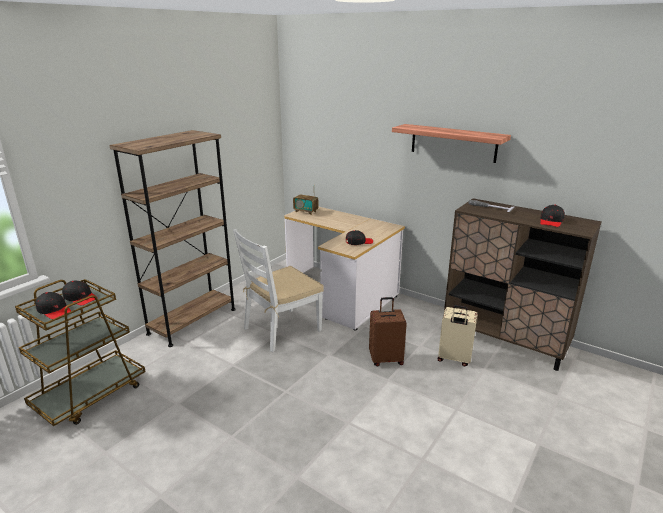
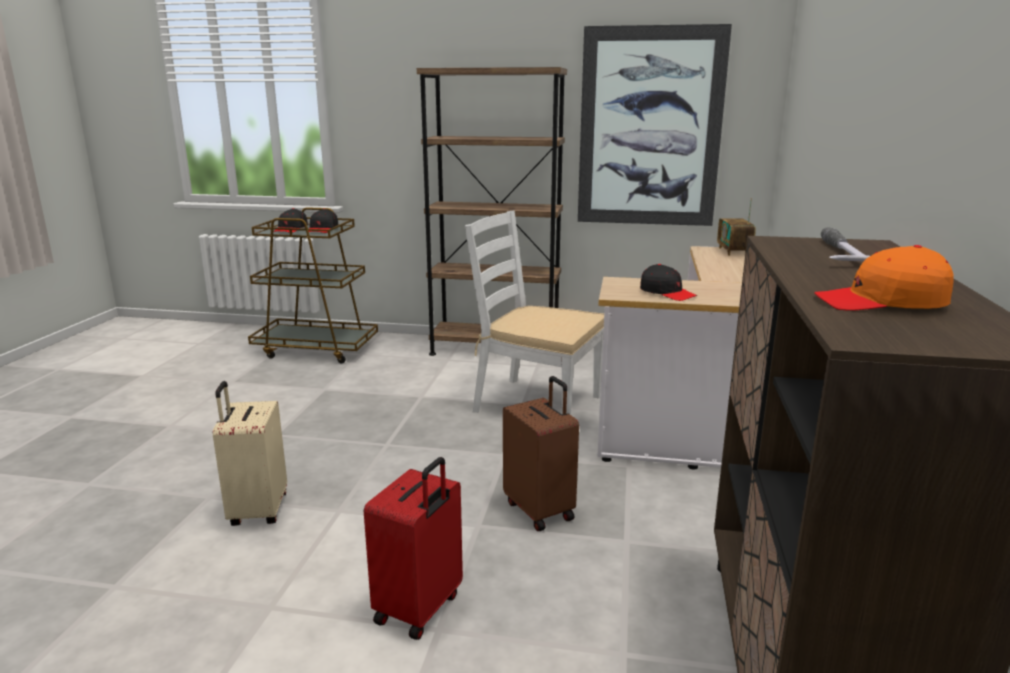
camera: 65 degrees right, 5 degrees down
(234, 156) = (650, 128): none -> picture
(442, 411) = (420, 609): none -> red suitcase
(453, 143) = (907, 81): shelf -> none
(454, 359) = (621, 597): beige suitcase -> beige suitcase (257, 511)
(551, 221) = (881, 302): black cap -> orange cap

